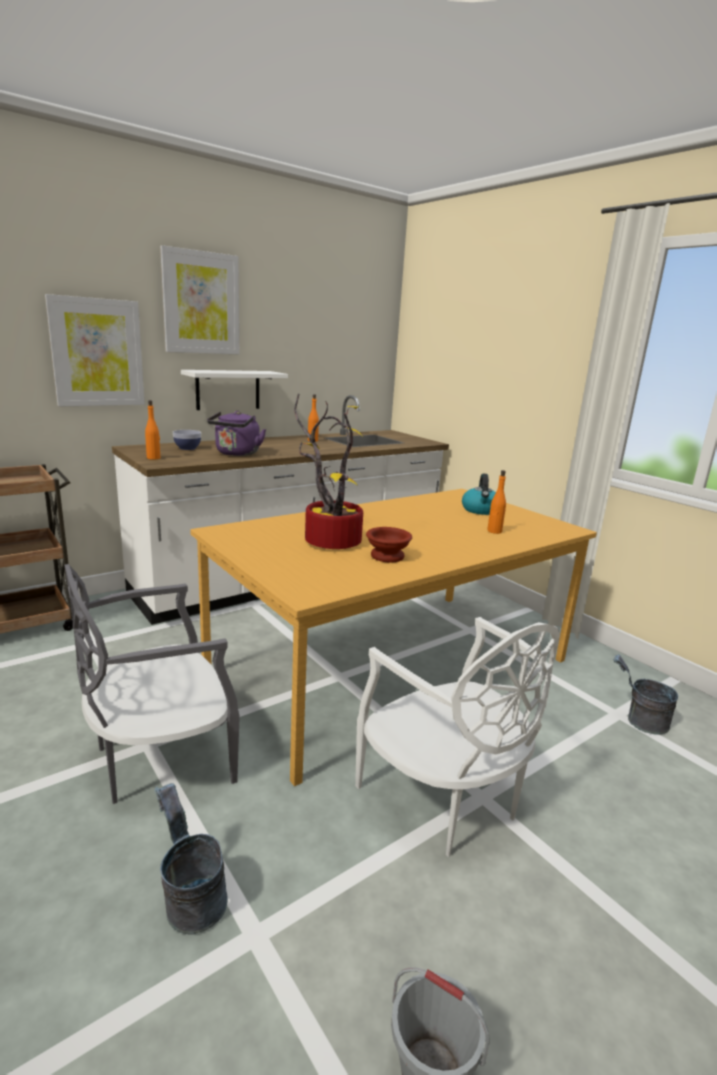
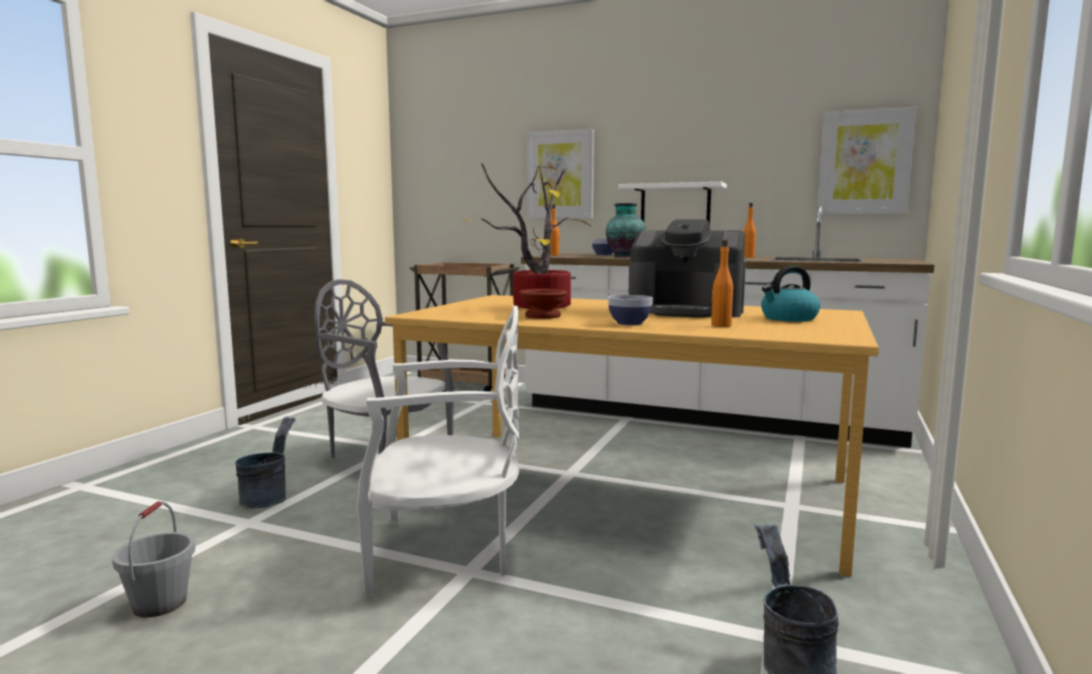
camera: 60 degrees right, 10 degrees down
(201, 303) = (651, 122): picture -> picture (864, 162)
(236, 454) = (624, 257): purple kettle -> vase
(415, 516) = (686, 311): none -> coffee machine
(444, 799) = (445, 554): white chair -> white chair turned 120 degrees counterclockwise
(459, 546) = (629, 323): none -> bowl

